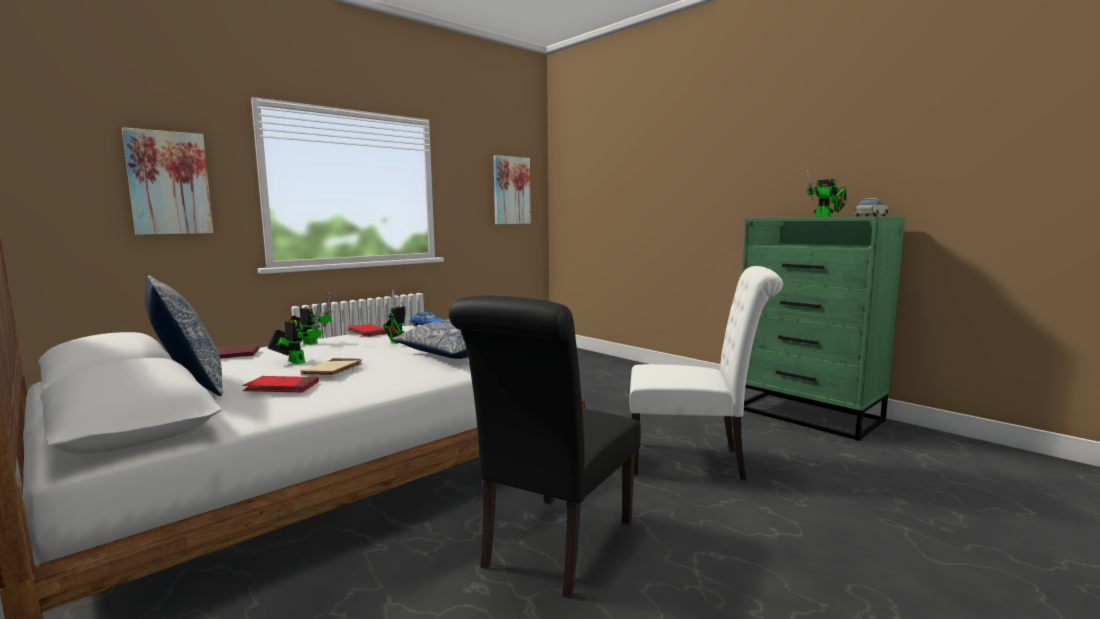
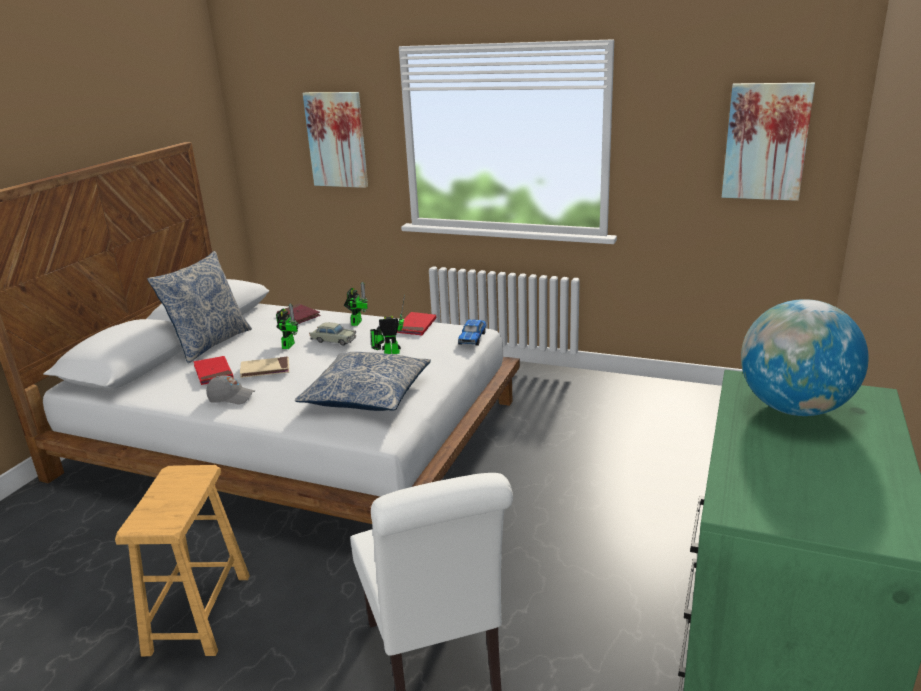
camera: 65 degrees right, 15 degrees up
(364, 385) = (231, 398): none -> grey cap
(553, 548) = (198, 614): black chair -> brown stool
(789, 216) = (794, 409): none -> globe
(826, 216) = (755, 453): toy robot -> none
(870, 216) = (812, 510): beige toy car -> beige toy car (333, 340)

